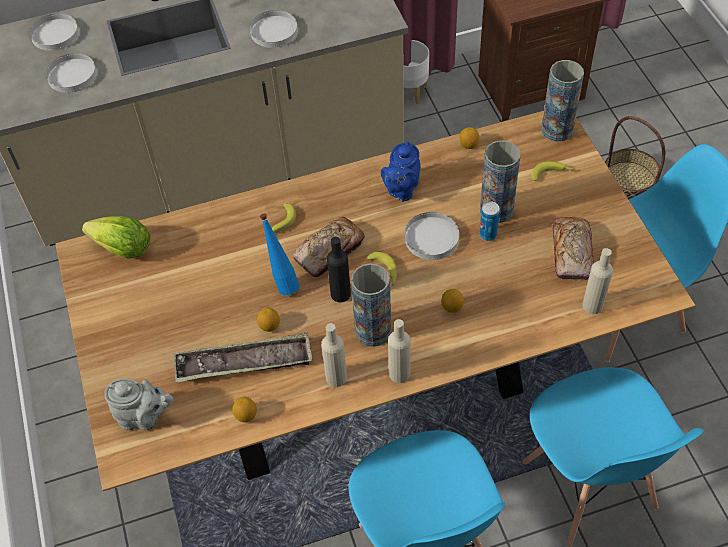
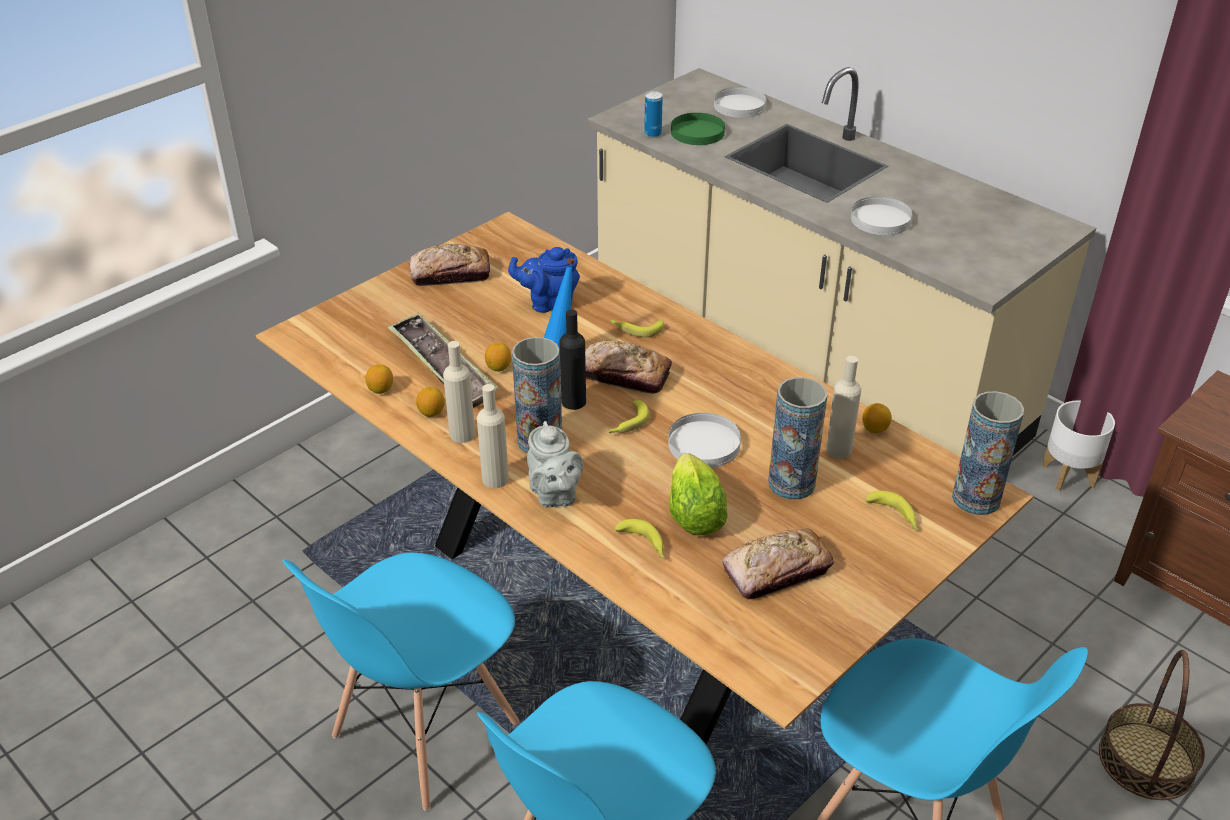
camera: 60 degrees right, 15 degrees down
(72, 75) = (697, 132): white plate -> green plate
(119, 315) = (450, 274): none -> bread
(123, 249) = (529, 248): lettuce -> lettuce (694, 515)
(144, 417) = (344, 330): grey teapot -> grey teapot (554, 495)
(401, 190) = (756, 398): blue teapot -> blue teapot (549, 303)
(452, 307) = (615, 491): lemon -> lemon (431, 412)
(487, 235) = (746, 488): can -> can (653, 134)
(512, 312) = (644, 544): none -> banana
(592, 305) = (706, 616): beige bottle -> beige bottle (838, 450)

